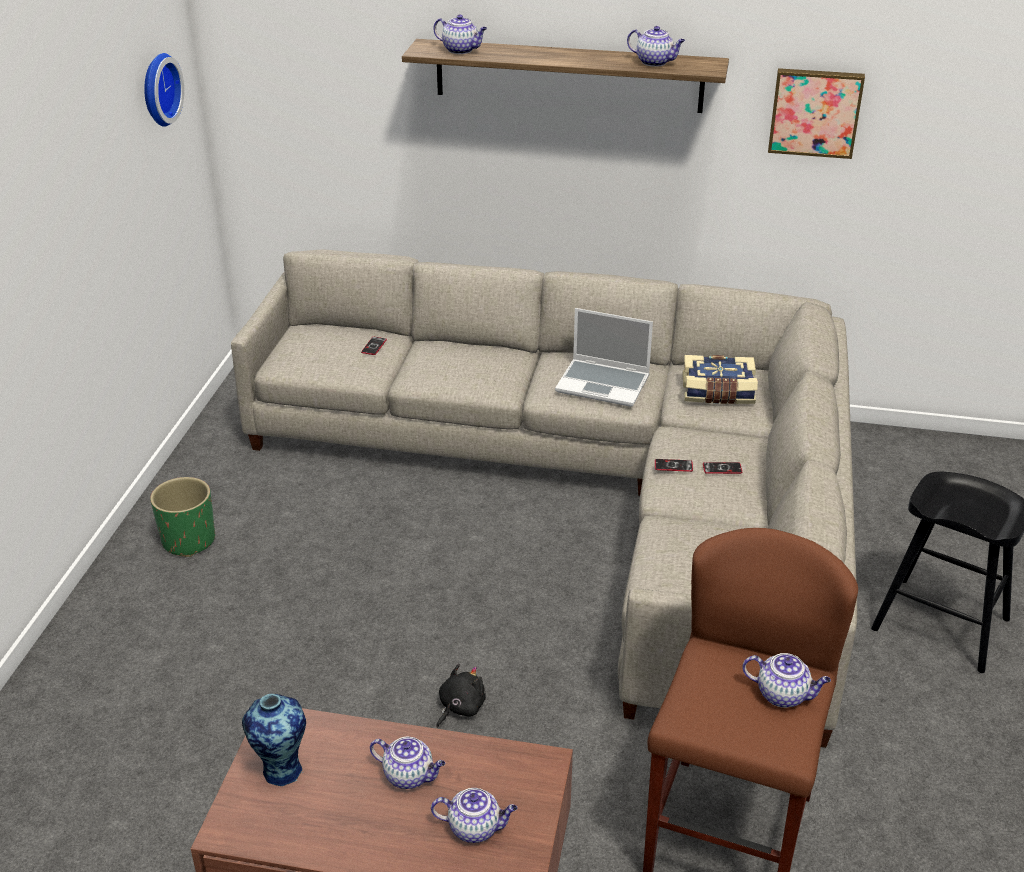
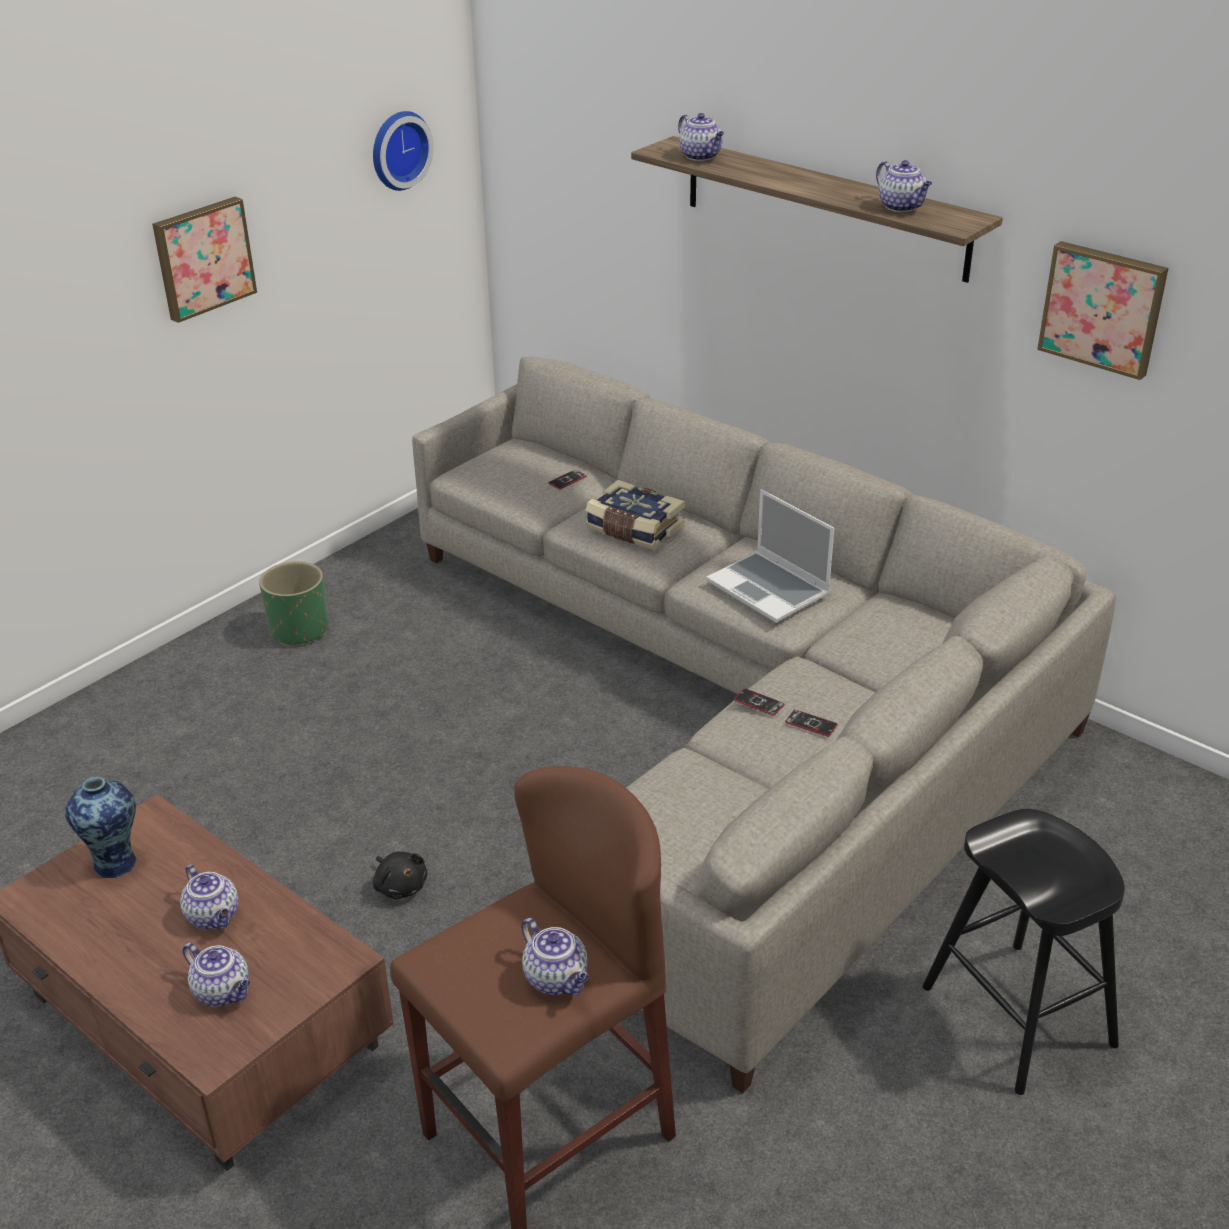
camera: 30 degrees right, 0 degrees up
(56, 216) = (202, 258): none -> picture
(460, 707) = (400, 886): black plush toy -> black plush toy turned 75 degrees clockwise
(718, 392) = (895, 638): book -> book (634, 530)

